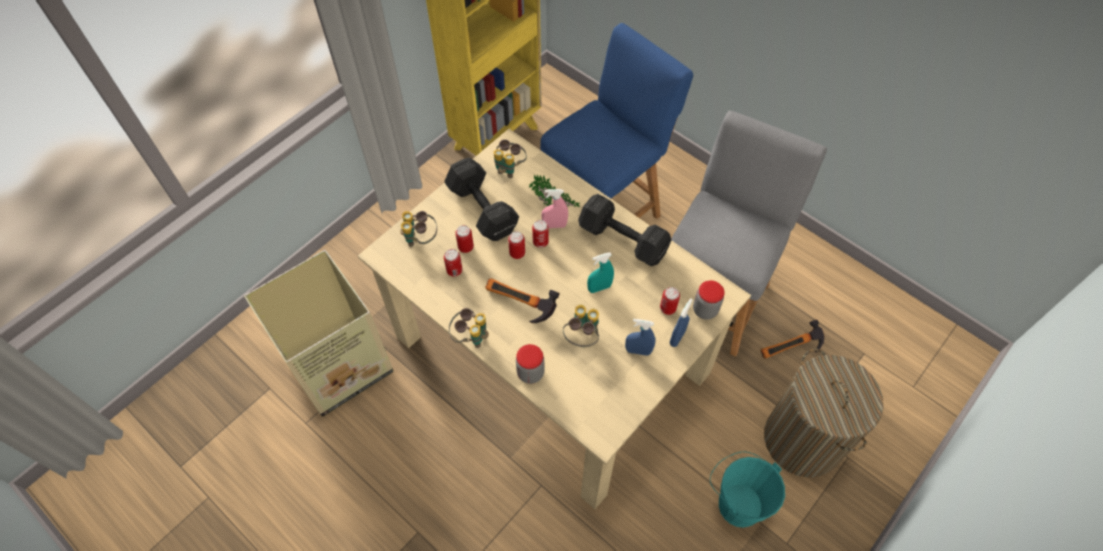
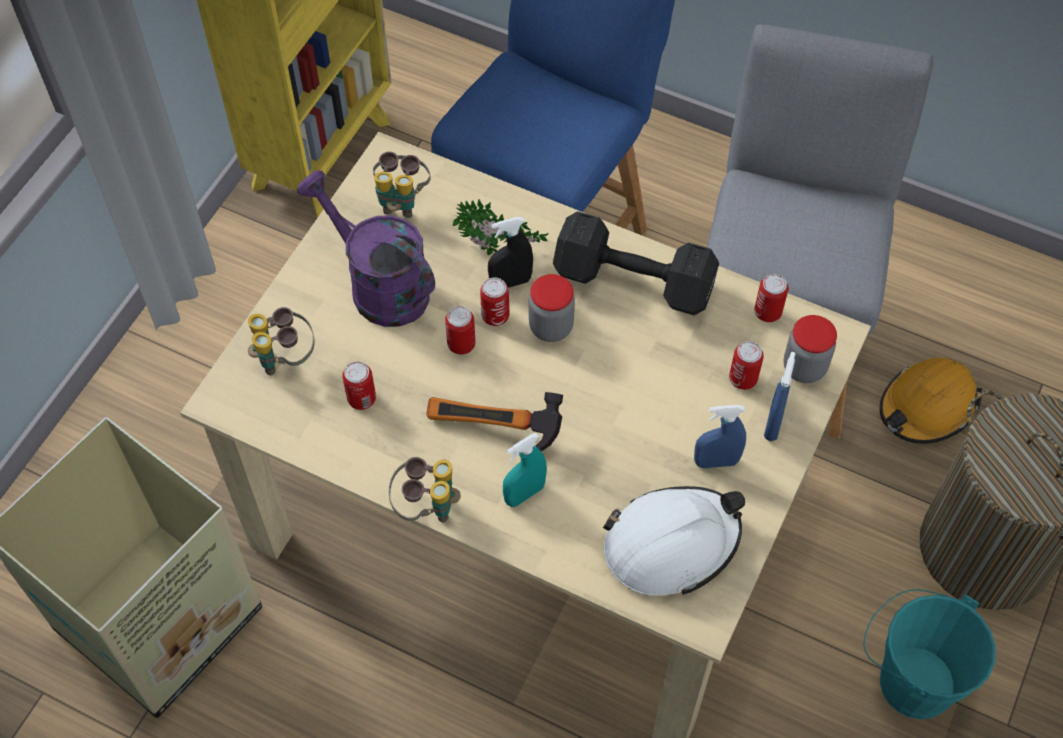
camera: 15 degrees left, 0 degrees up
(465, 247) = (368, 354): can -> can (767, 312)
(482, 211) = (378, 285): black dumbbell -> purple watering can
(530, 373) = (548, 542): jar -> jar (551, 327)
(554, 225) = (510, 282): pink spray bottle -> black spray bottle
(582, 337) = (616, 460): binoculars -> none
(598, 391) = (671, 544): none -> white hard hat
(599, 288) = (619, 371): turquoise spray bottle -> turquoise spray bottle (524, 494)
(791, 351) = (926, 407): hammer -> orange hard hat

